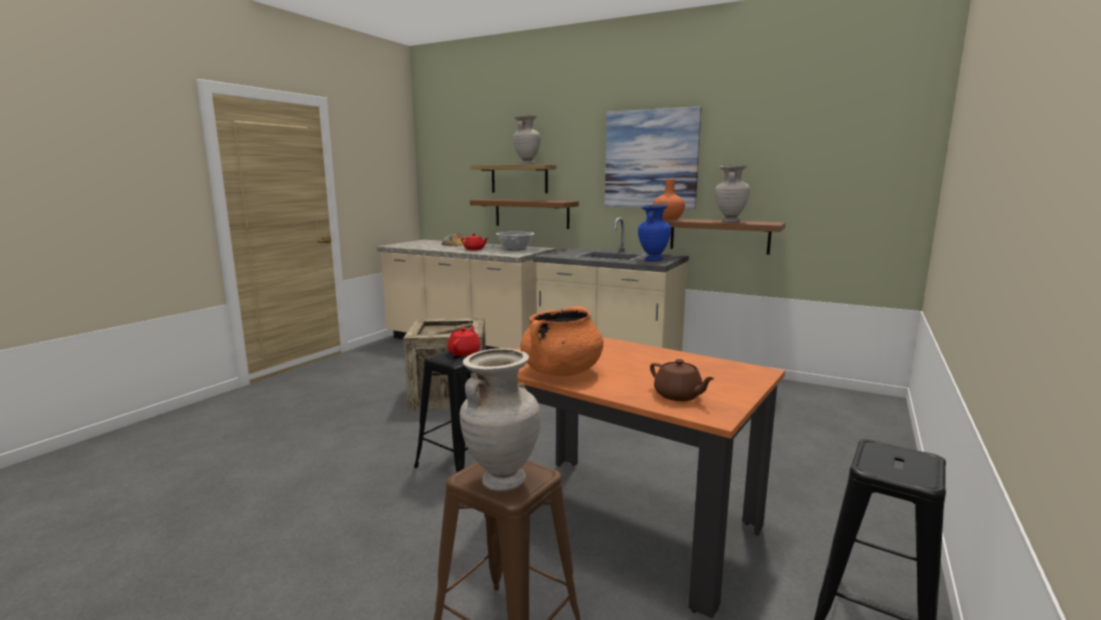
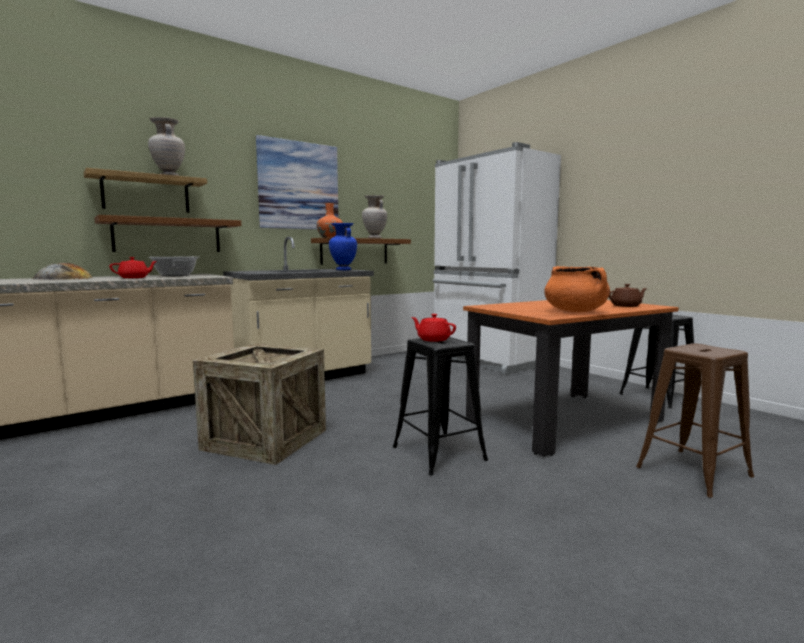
camera: 65 degrees left, 5 degrees down
(501, 481) = (713, 350): beige vase -> none
(846, 435) = (487, 360): none -> white fridge

